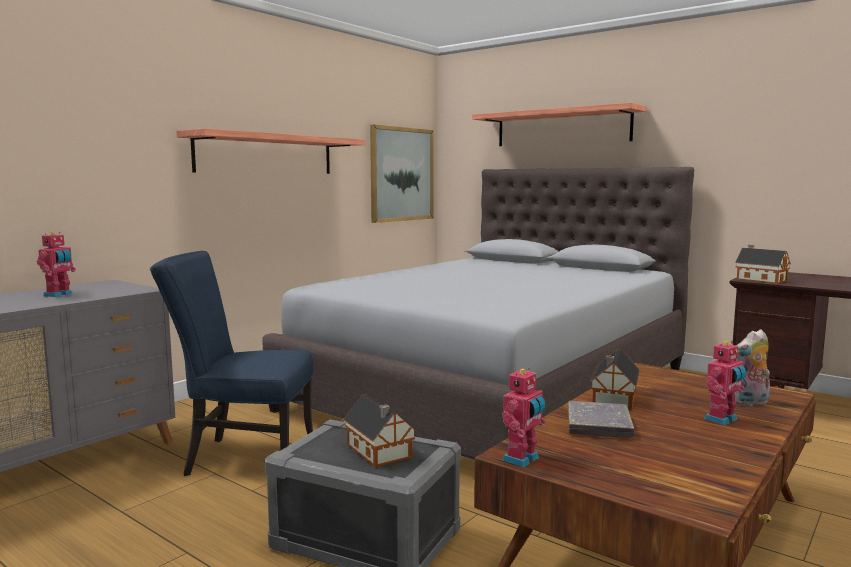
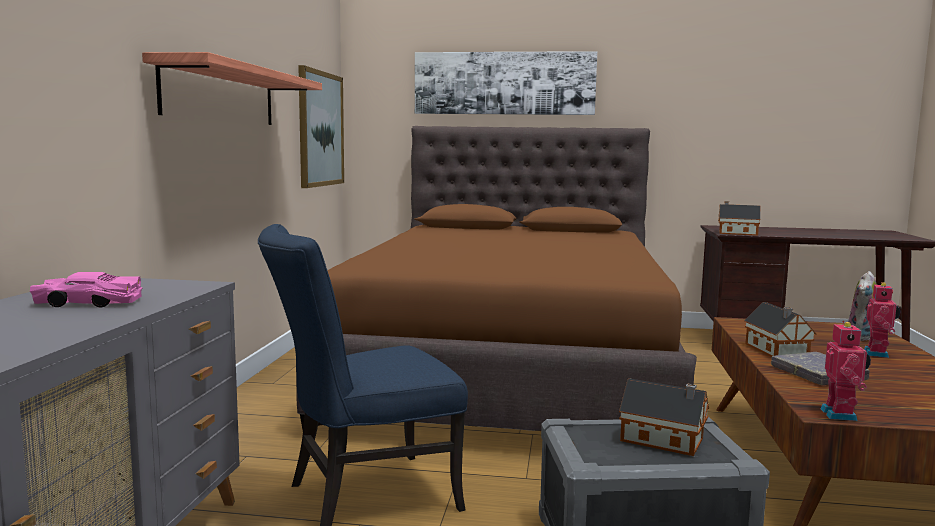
camera: 30 degrees left, 0 degrees up
(59, 295) = (88, 303): toy robot -> pink toy car
(495, 388) = (510, 368): grey bed -> brown bed
(562, 128) = (504, 83): shelf -> picture

